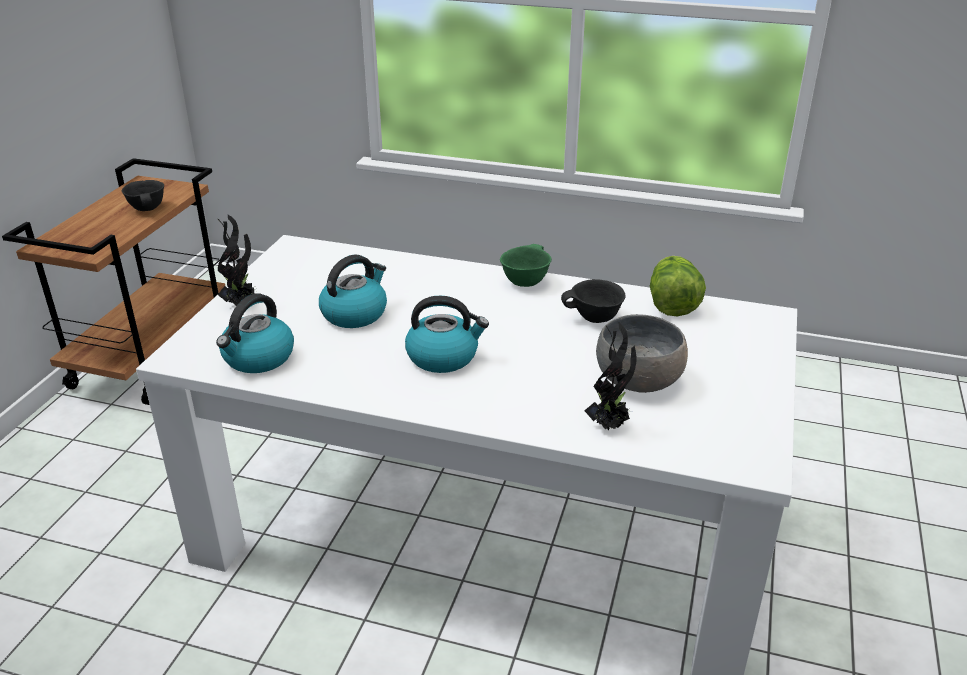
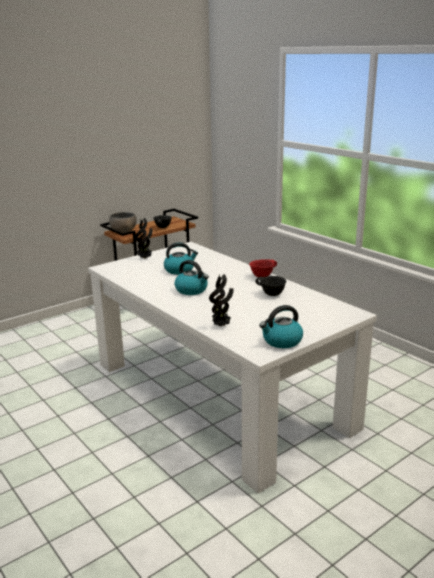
camera: 35 degrees right, 10 degrees down
(258, 358) = (128, 274): kettle -> kettle (281, 341)
(525, 282) = (262, 276): green bowl -> red bowl
(638, 380) = (256, 317): grey bowl -> grey bowl (123, 231)
(671, 304) = (315, 298): lettuce -> none

